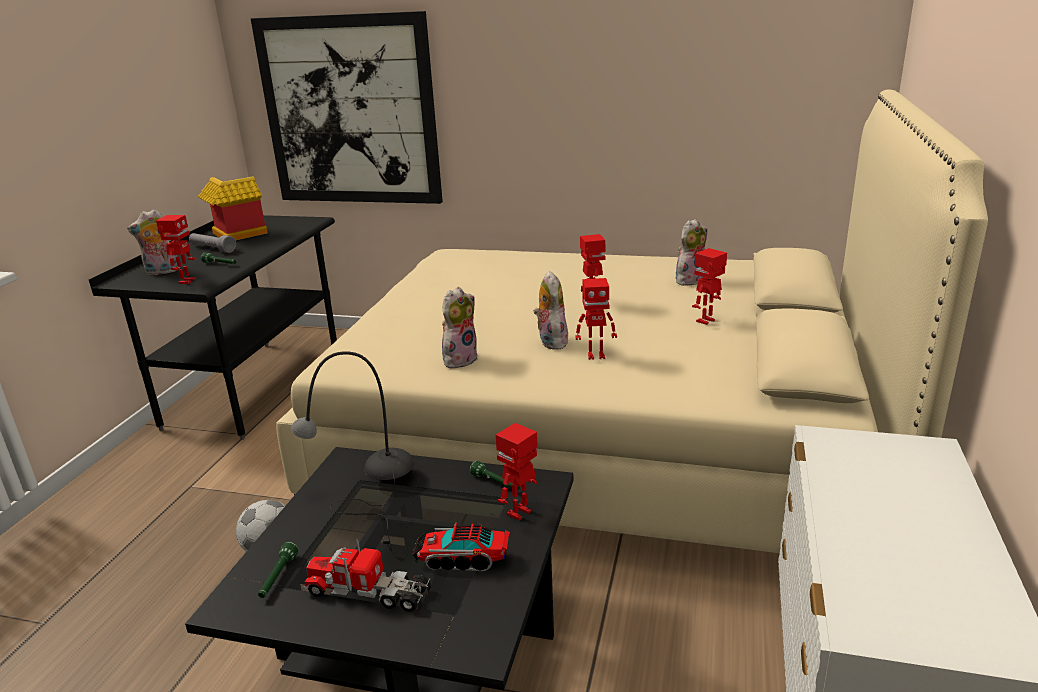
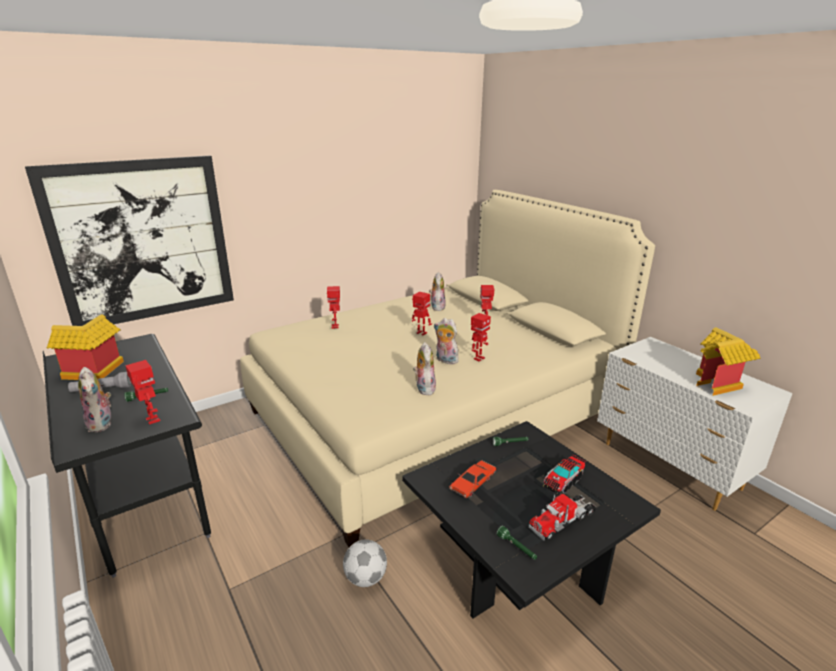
camera: 50 degrees left, 0 degrees up
(162, 272) = (102, 424): plush toy -> plush toy turned 45 degrees counterclockwise
(373, 495) = (473, 483): grey table lamp -> red toy car
(520, 513) = (544, 449): toy robot -> toy robot (335, 326)
(895, 569) = (718, 385): none -> toy house

